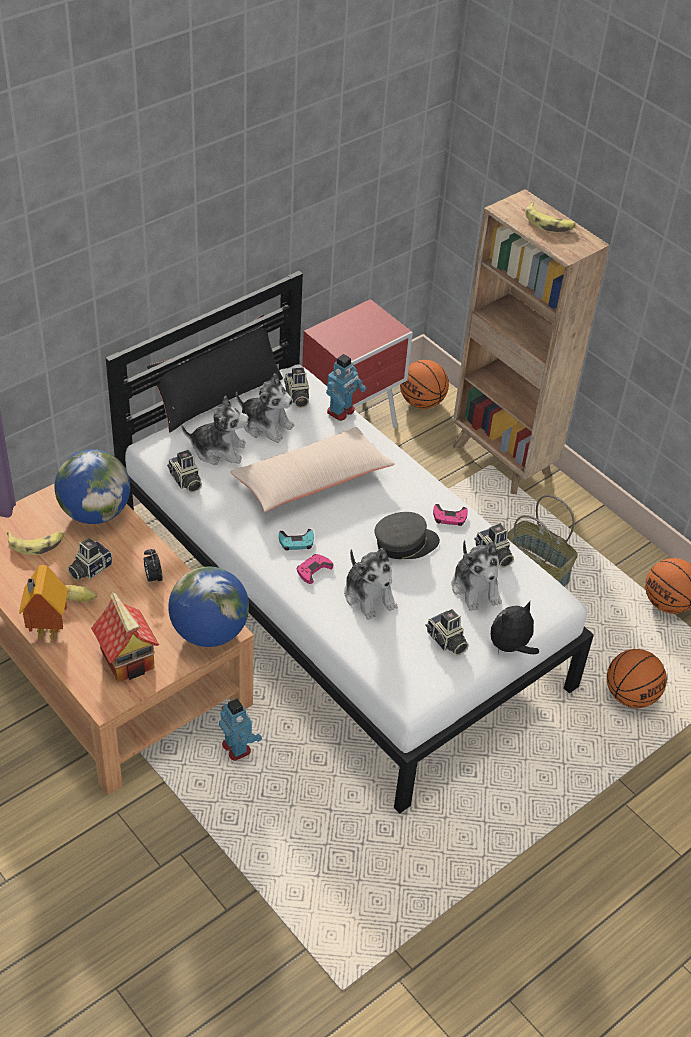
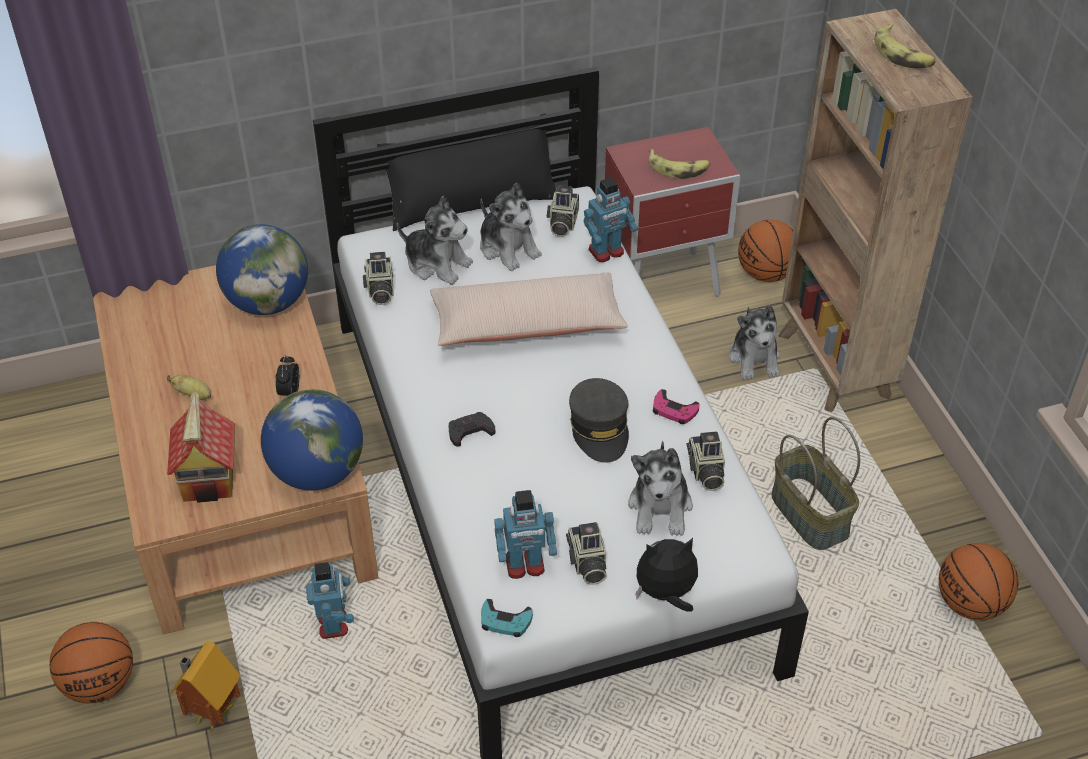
camera: 25 degrees right, 0 degrees up
(36, 544) = (185, 321): banana -> banana (678, 168)
(45, 629) = (140, 419): toy house -> toy house (211, 713)
(89, 568) = (225, 364): camera -> none
(296, 542) = (468, 392): turquoise game controller -> turquoise game controller (505, 621)
(313, 570) = (470, 431): pink game controller -> black game controller
(369, 595) = (521, 480): plush toy -> plush toy (755, 358)
(405, 544) = (600, 428): grey cap -> grey cap turned 75 degrees clockwise
(405, 655) = (525, 565): none -> toy robot
(630, 695) = (860, 709): basketball -> basketball (100, 683)

